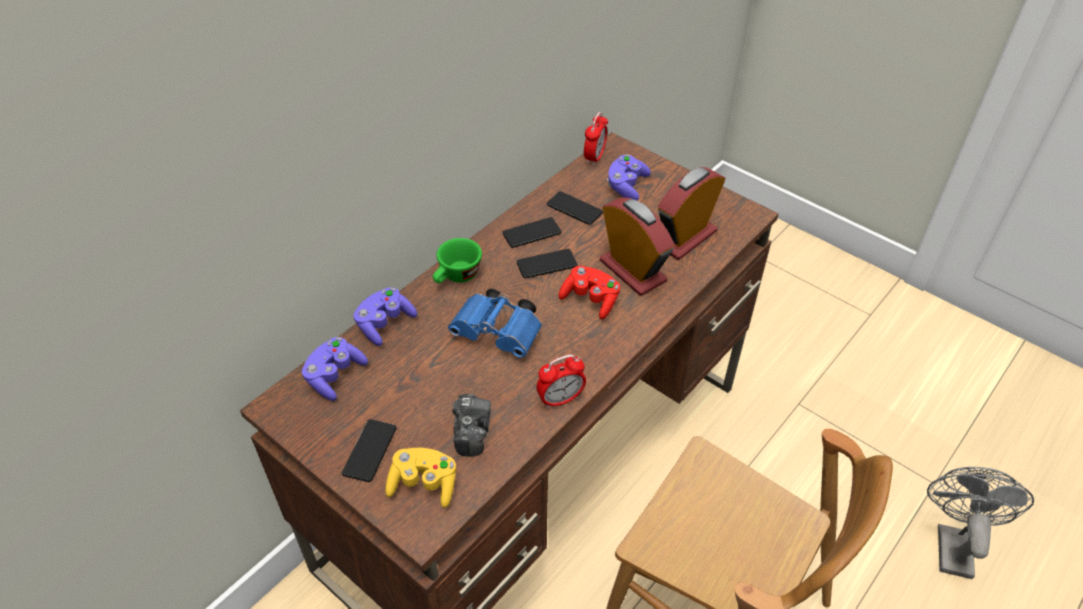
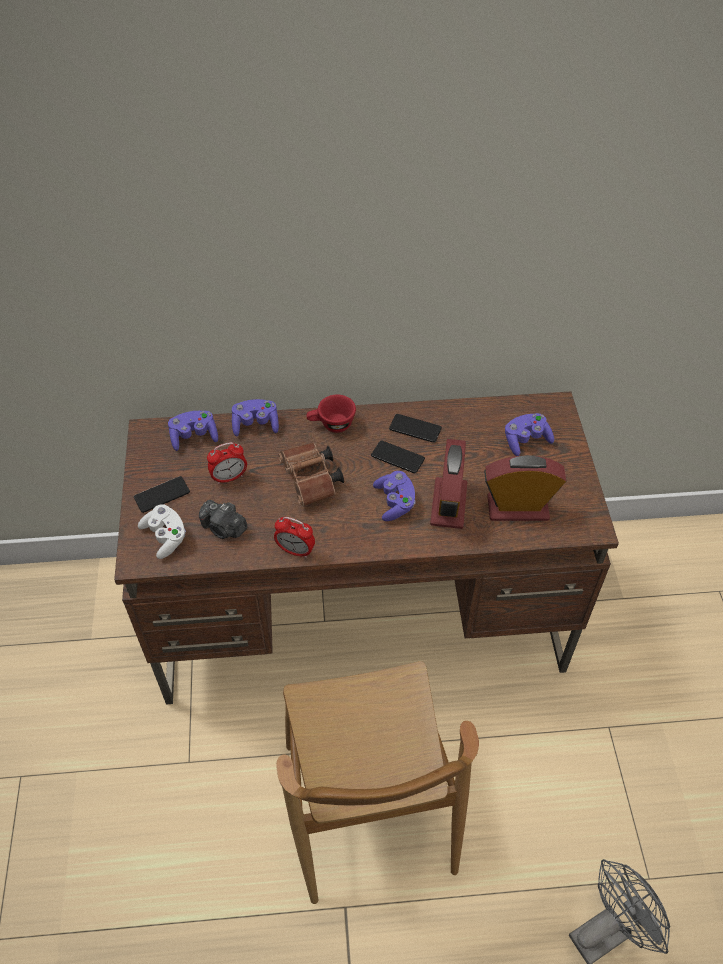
camera: 45 degrees right, 5 degrees up
(424, 484) = (165, 537): yellow game controller -> white game controller
(456, 277) = (331, 425): green cup -> red cup
(471, 432) = (224, 528): camera -> camera turned 75 degrees clockwise
(500, 334) = (311, 482): blue binoculars -> brown binoculars
(574, 209) = (466, 431): phone -> none
(590, 300) = (395, 502): red game controller -> purple game controller
(594, 157) = (531, 403): alarm clock -> alarm clock (229, 477)

